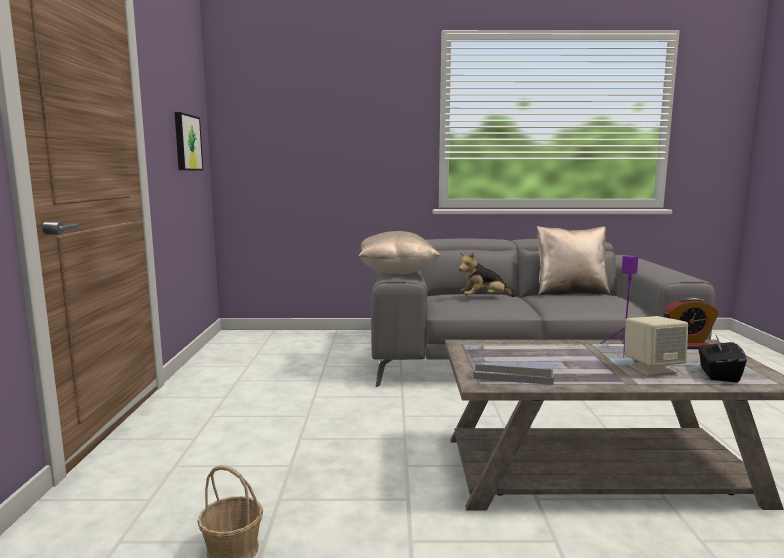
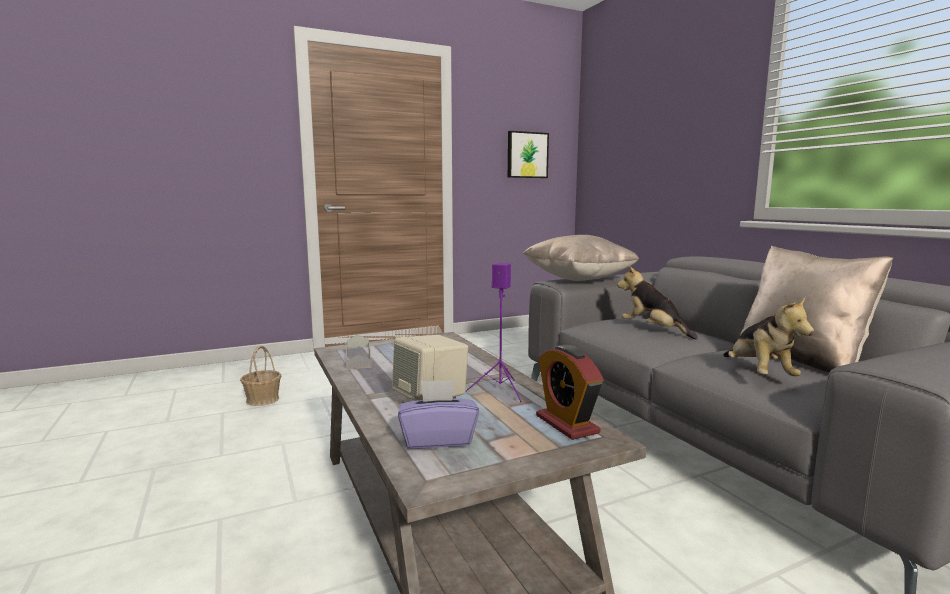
camera: 65 degrees right, 0 degrees up
(594, 303) = (758, 374): none -> plush toy
(718, 374) = (438, 439): black tissue box -> purple tissue box

